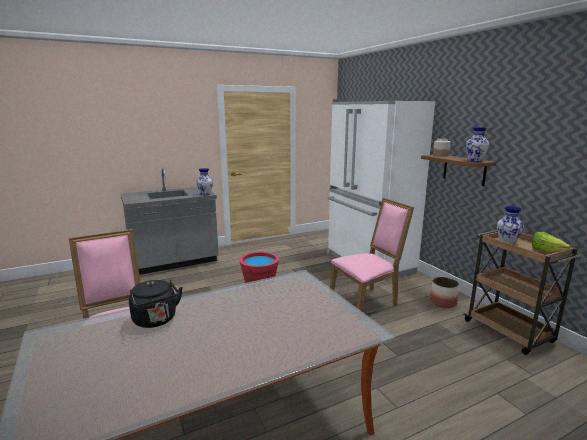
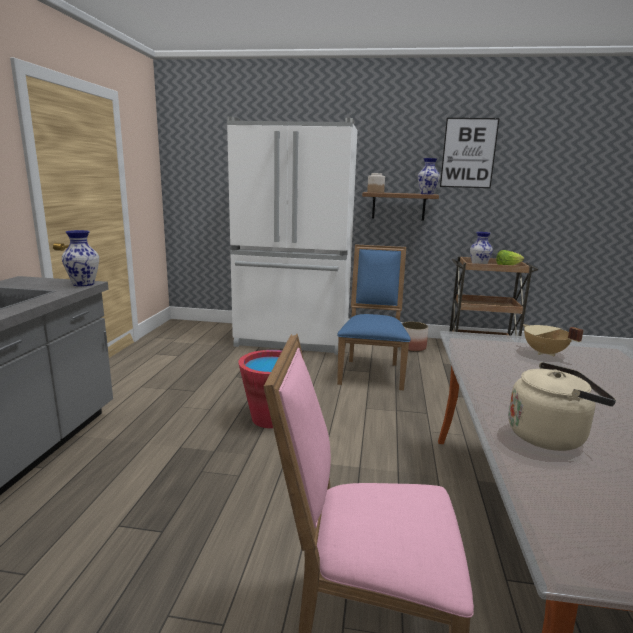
camera: 55 degrees left, 0 degrees up
(156, 321) = (550, 436): black kettle -> beige kettle
(305, 306) = (544, 353): none -> beige cooking pot
(367, 301) = (371, 372): pink chair -> blue chair
(530, 121) = (468, 153): none -> picture

